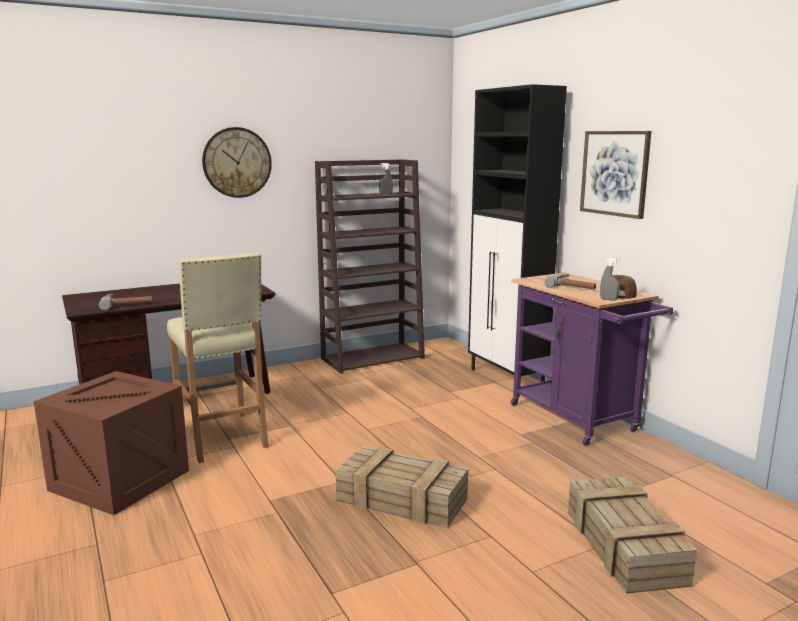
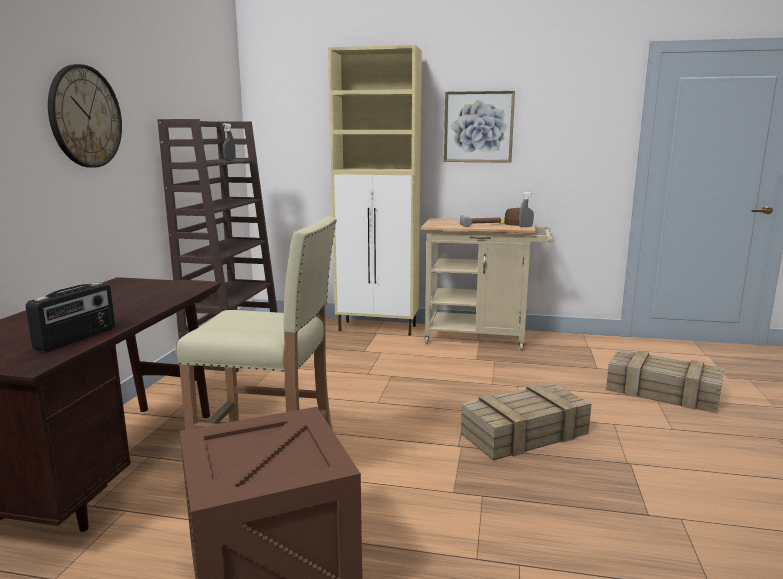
camera: 50 degrees left, 0 degrees up
(127, 304) = (77, 338): hammer -> radio
(507, 379) = (378, 328): black cabinet -> beige cabinet
(578, 421) = (482, 337): purple cart -> beige cart

